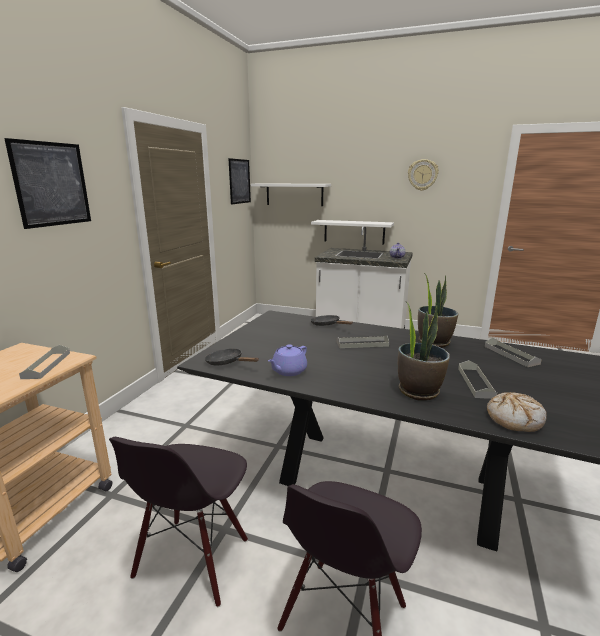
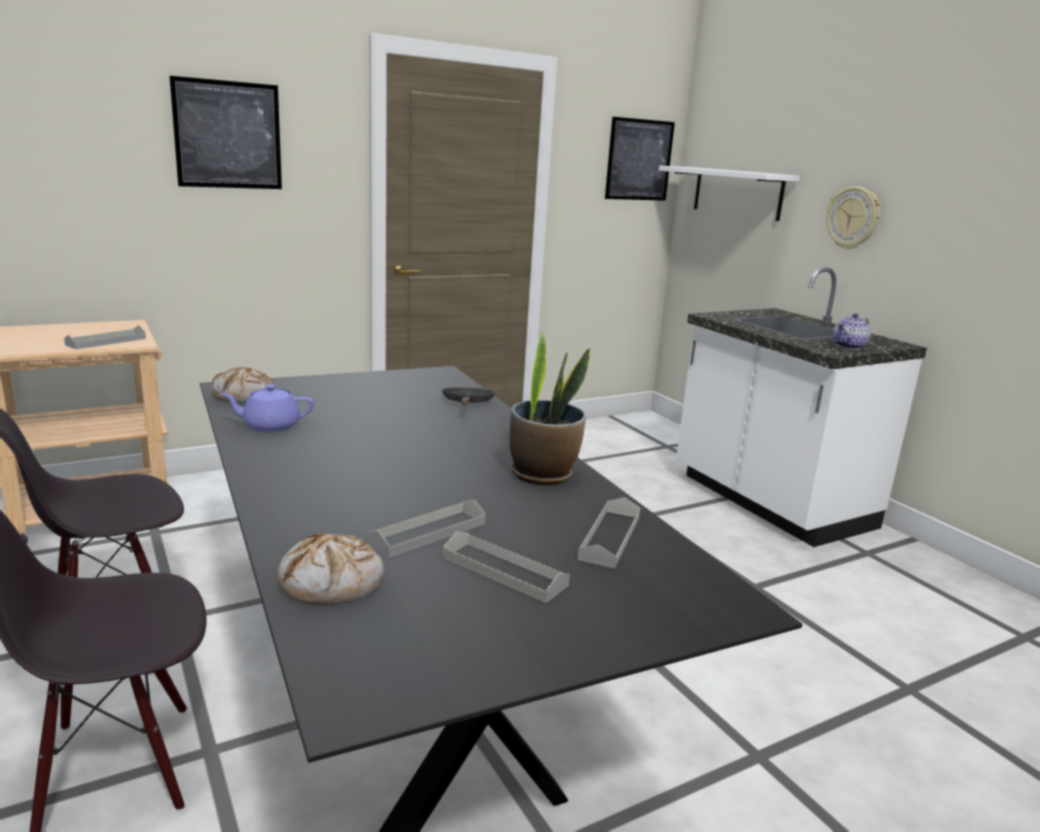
camera: 40 degrees right, 0 degrees up
(227, 363) = (244, 396): black frying pan -> bread
(354, 232) = (824, 282): white shelf -> none
(362, 344) = (438, 437): grey tray -> grey tray (504, 571)
(418, 391) = (328, 503): potted plant -> none
(422, 175) = (983, 167): wall clock -> wall clock (853, 218)

